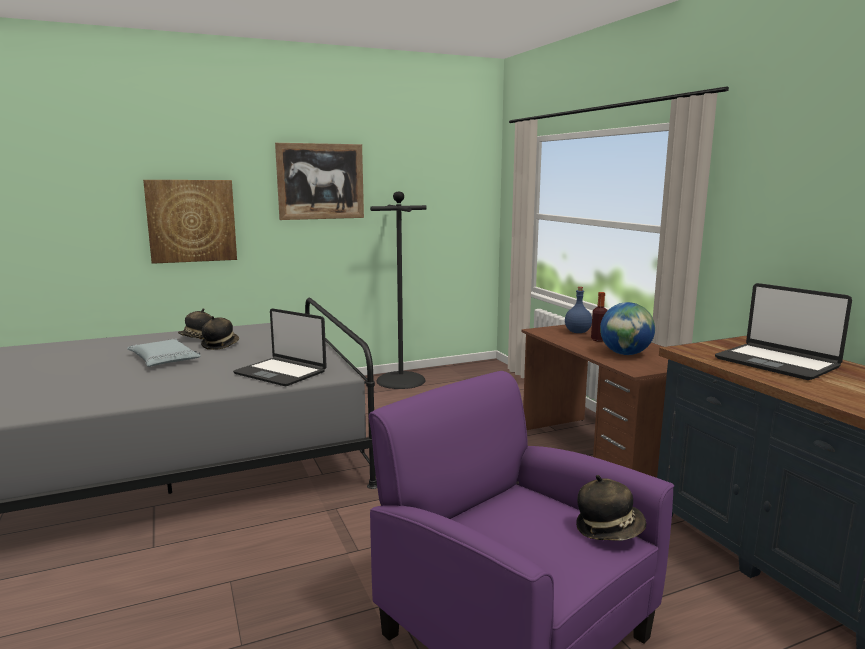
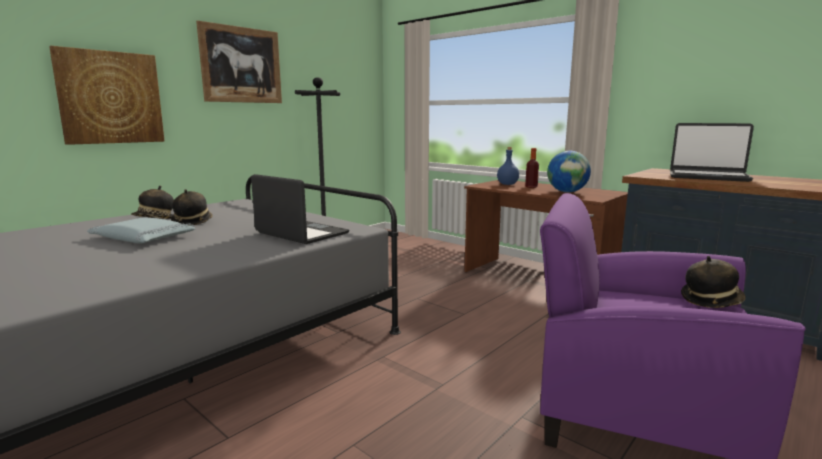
camera: 25 degrees left, 0 degrees up
(281, 373) = (301, 234): laptop -> laptop turned 150 degrees counterclockwise

